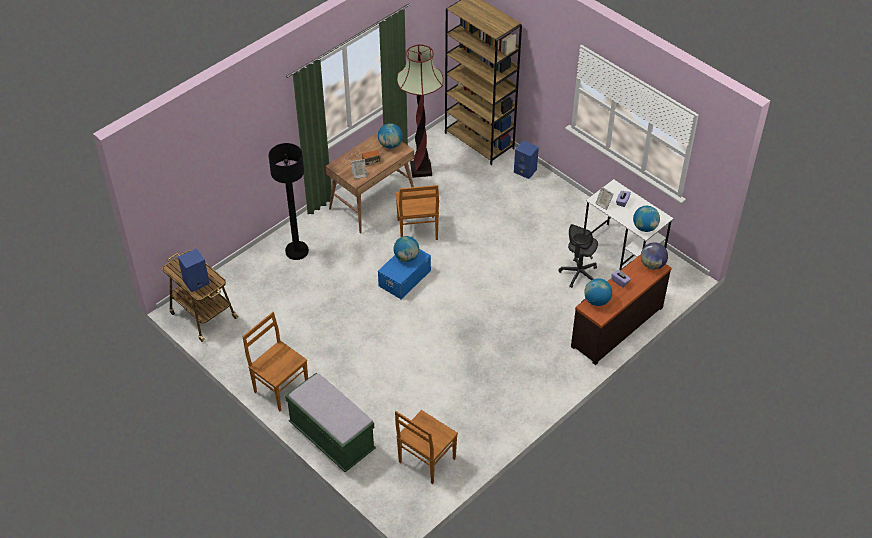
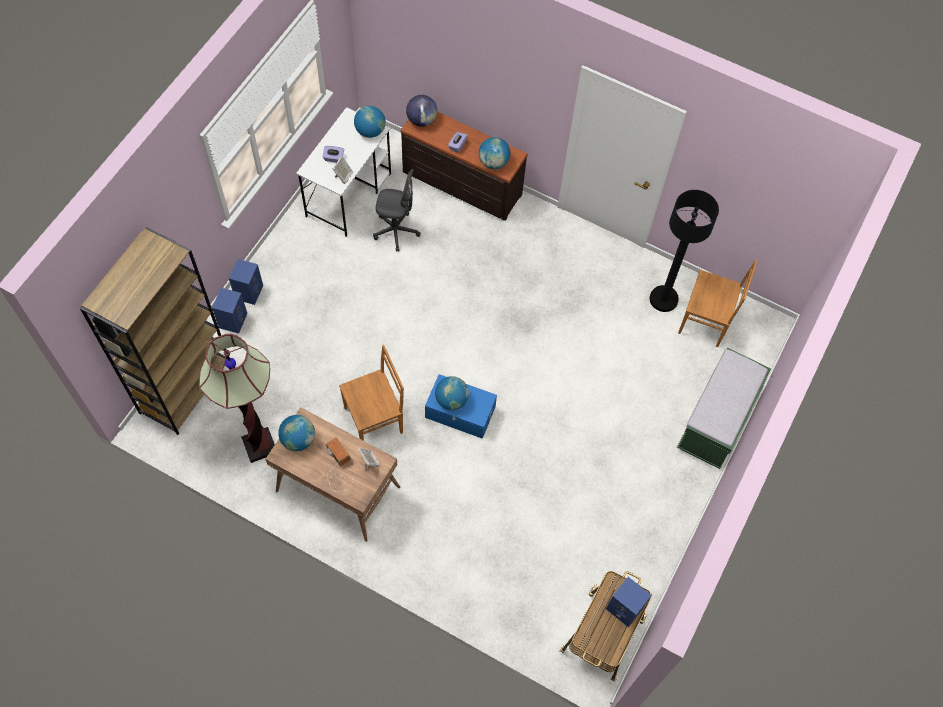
camera: 110 degrees left, 15 degrees up
(280, 388) = (674, 499): brown chair -> none
(297, 251) = (454, 557): black floor lamp -> black floor lamp (663, 299)
(547, 182) = (249, 291): none -> blue speaker

